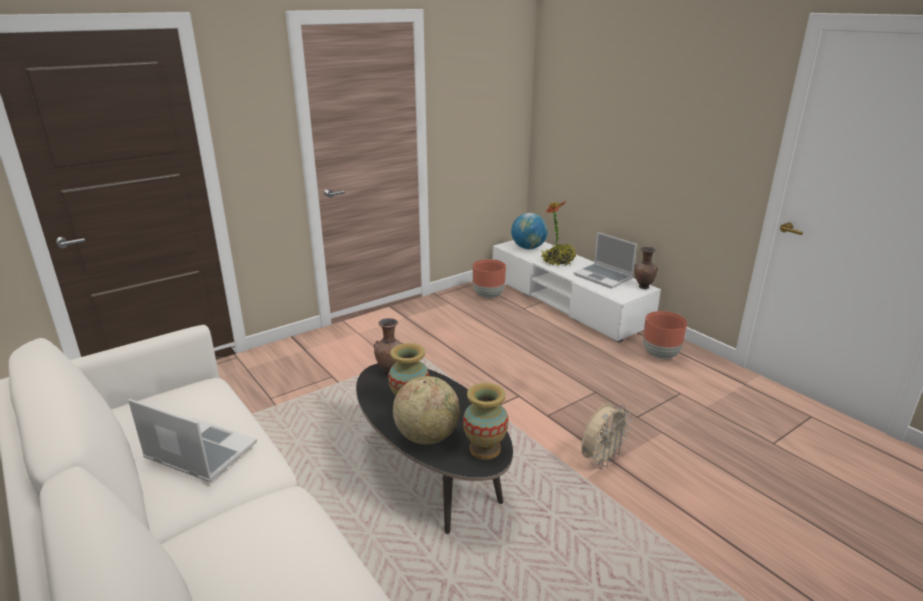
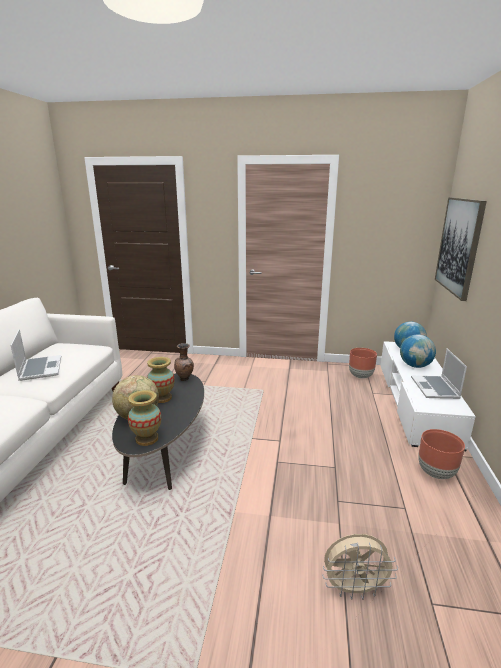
camera: 45 degrees right, 5 degrees down
(558, 261) = (415, 366): potted plant -> globe
(575, 117) = (459, 246): none -> picture
(600, 460) = (264, 508): beige fan -> beige fan (354, 589)
(643, 287) = (459, 408): brown vase -> none

